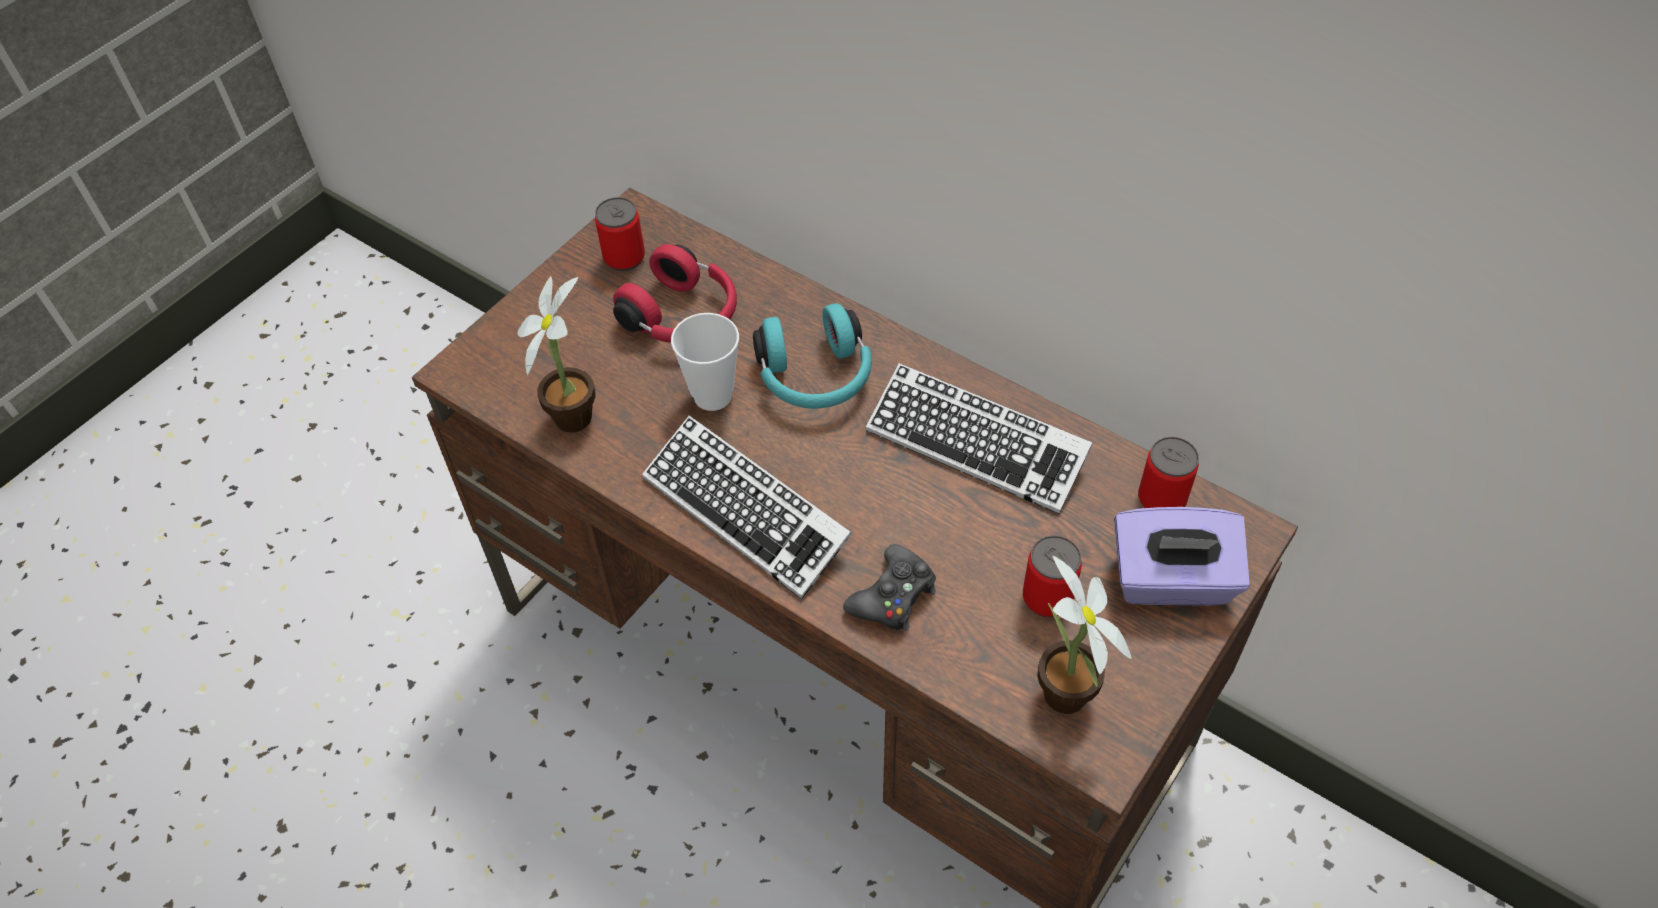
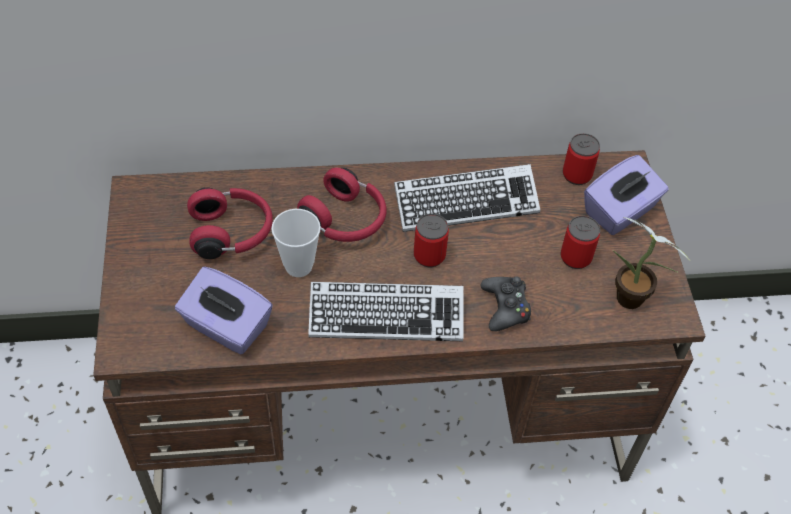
camera: 45 degrees left, 0 degrees up
(575, 412) = (226, 327): potted plant -> purple tissue box
(624, 257) = (156, 219): can -> can (429, 256)
(815, 378) = (345, 220): turquoise headphones -> red headphones

